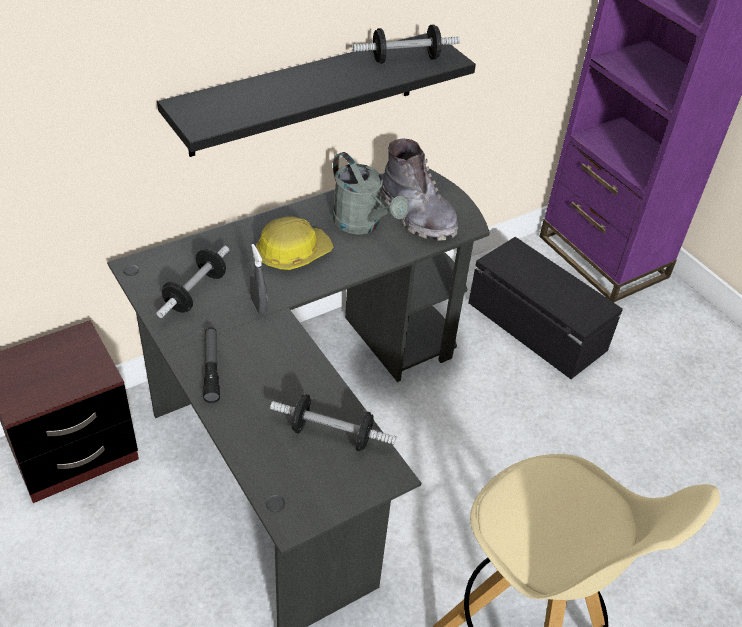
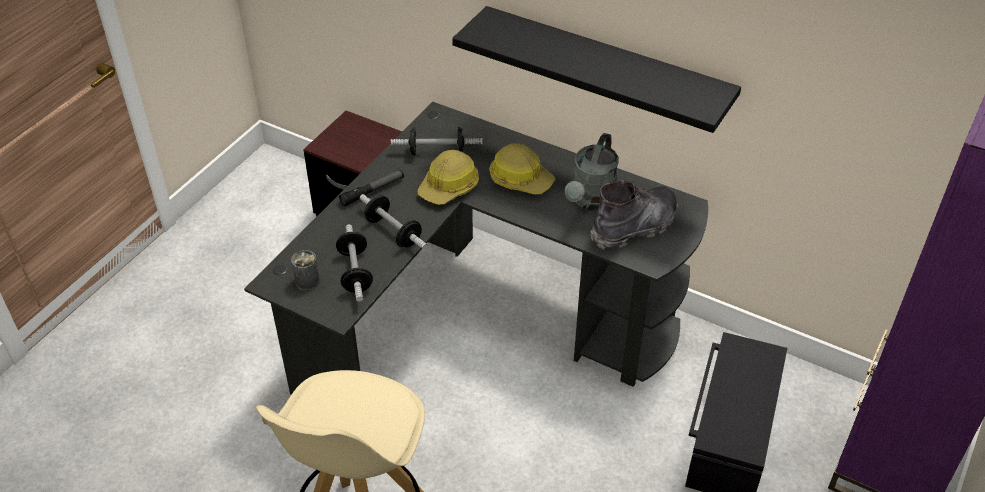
camera: 65 degrees right, 0 degrees up
(259, 306) = (449, 187): grey spray bottle -> hard hat
(315, 483) = (307, 281): none -> can
(405, 59) = (673, 87): dumbbell -> dumbbell (393, 232)
(417, 215) = (635, 227): grey boot -> grey boot turned 150 degrees counterclockwise

